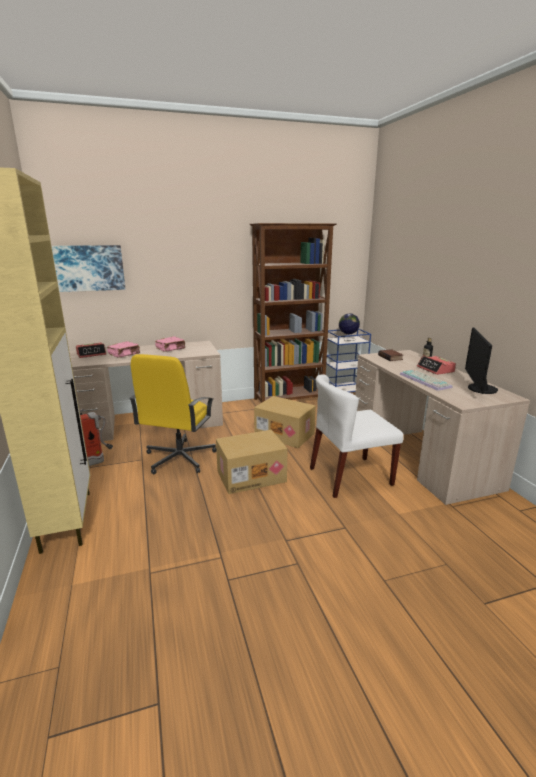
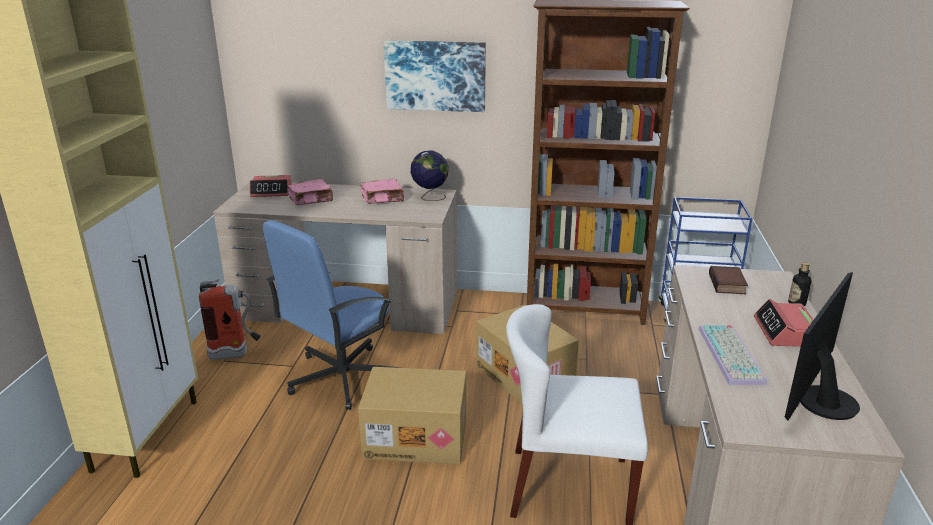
camera: 25 degrees right, 5 degrees up
(89, 268) = (282, 62): picture -> picture (435, 75)
(179, 458) = (340, 377): yellow office chair -> blue office chair
(348, 339) = (709, 221): globe -> globe (430, 197)

